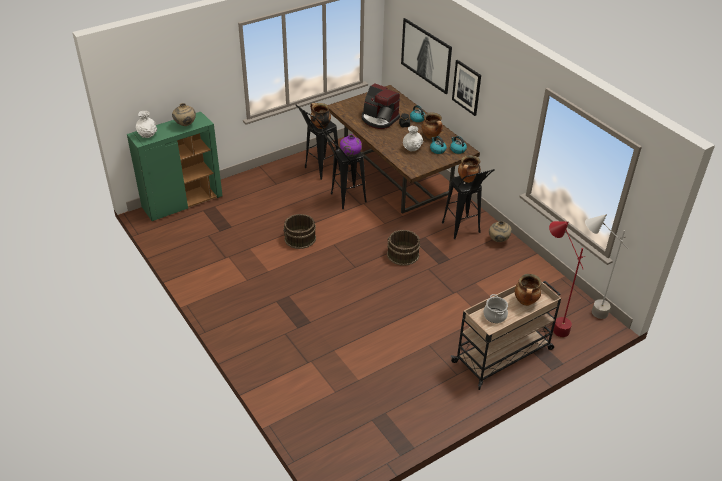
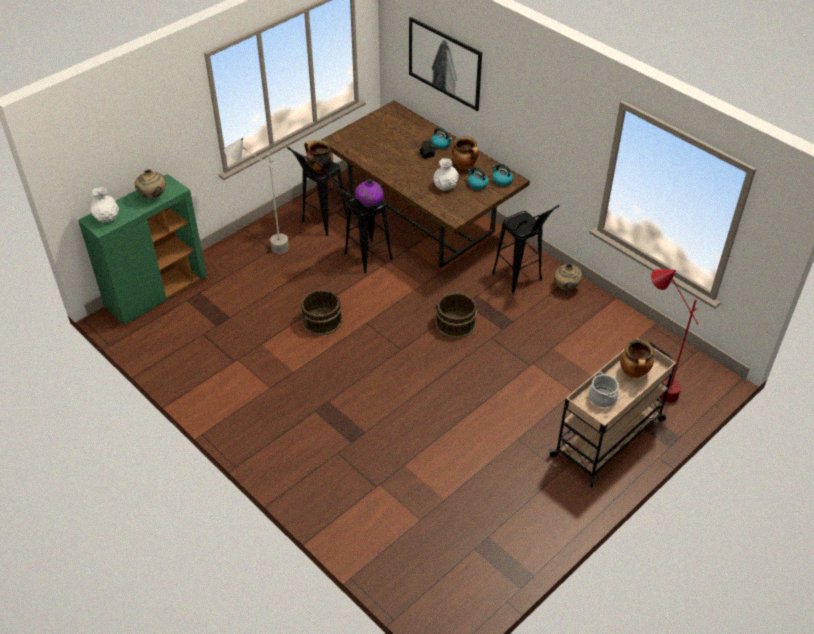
camera: 10 degrees left, 5 degrees up
(379, 119) = (393, 151): coffee machine -> none
(467, 87) = (506, 102): picture -> none
(468, 180) = (523, 219): cooking pot -> none
(585, 312) = (691, 365): grey floor lamp -> grey floor lamp (265, 249)

